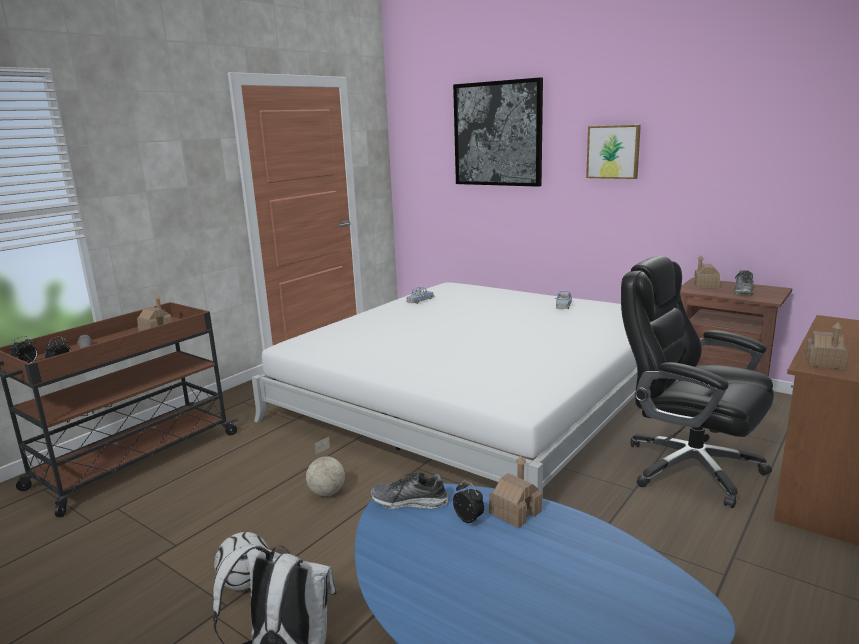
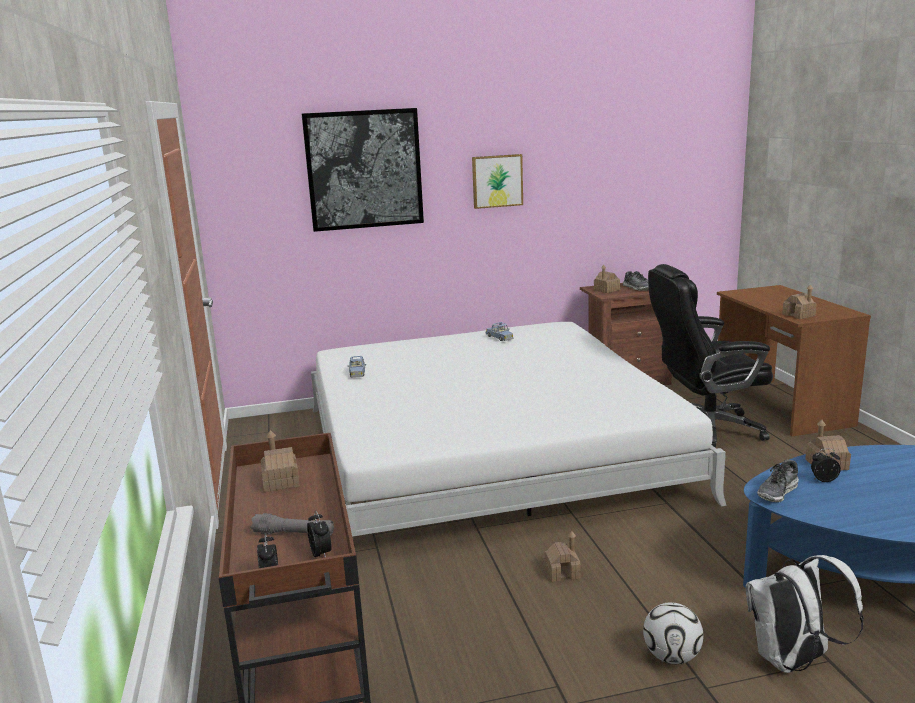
camera: 50 degrees left, 0 degrees up
(327, 492) = (562, 572): globe -> toy house

